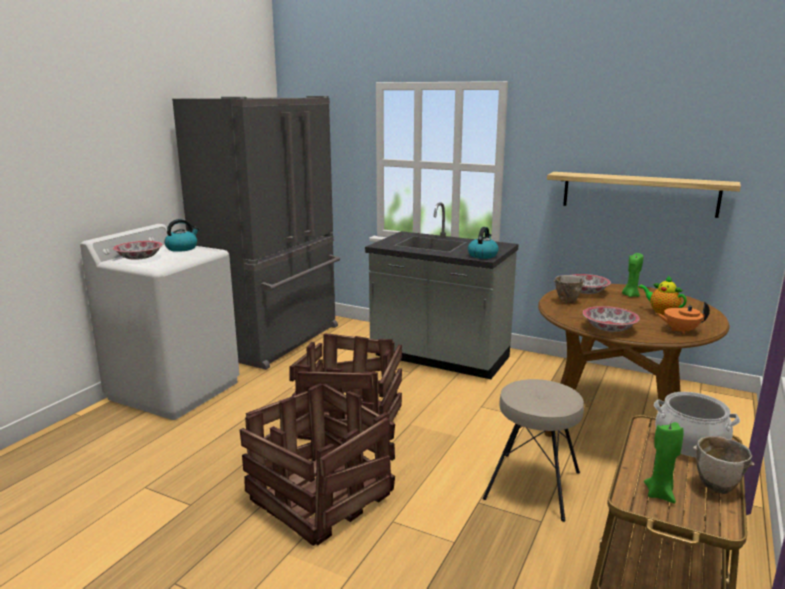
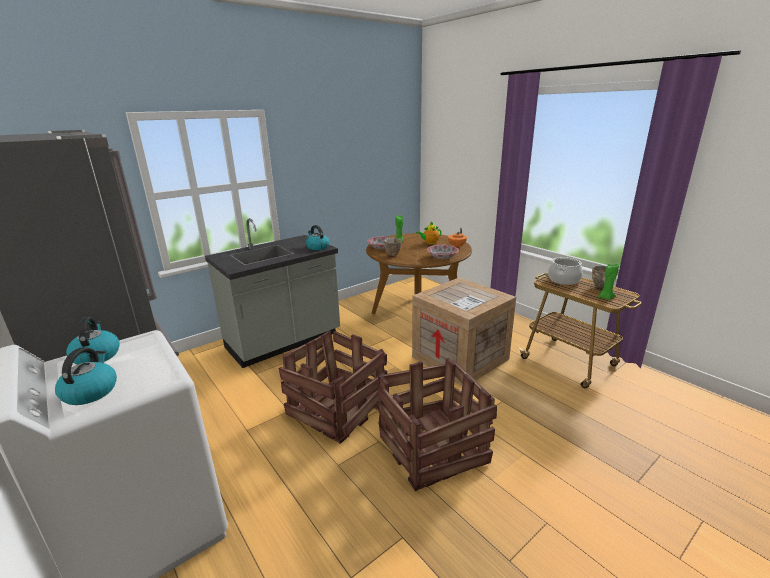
camera: 65 degrees left, 5 degrees up
(139, 258) = (90, 391): bowl -> kettle
(534, 485) = (461, 358): beige stool -> crate
(639, 194) = (358, 182): shelf -> none

